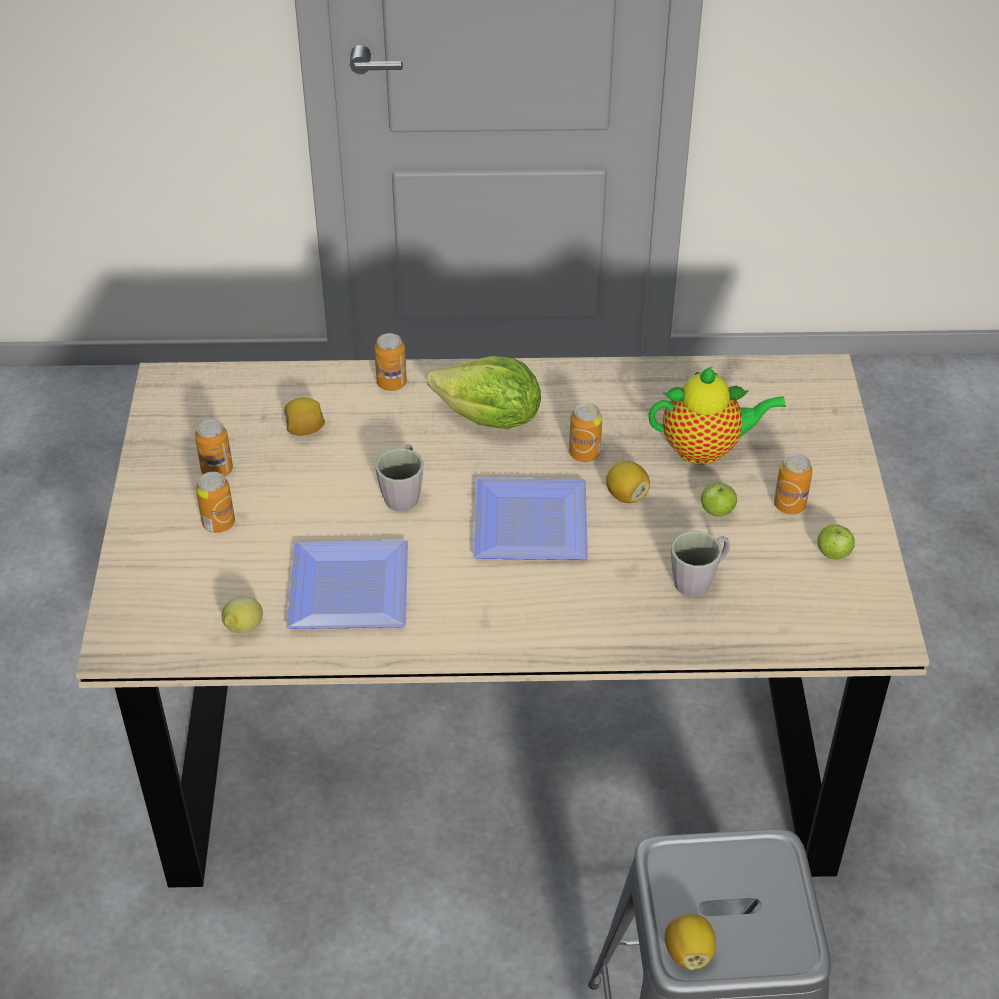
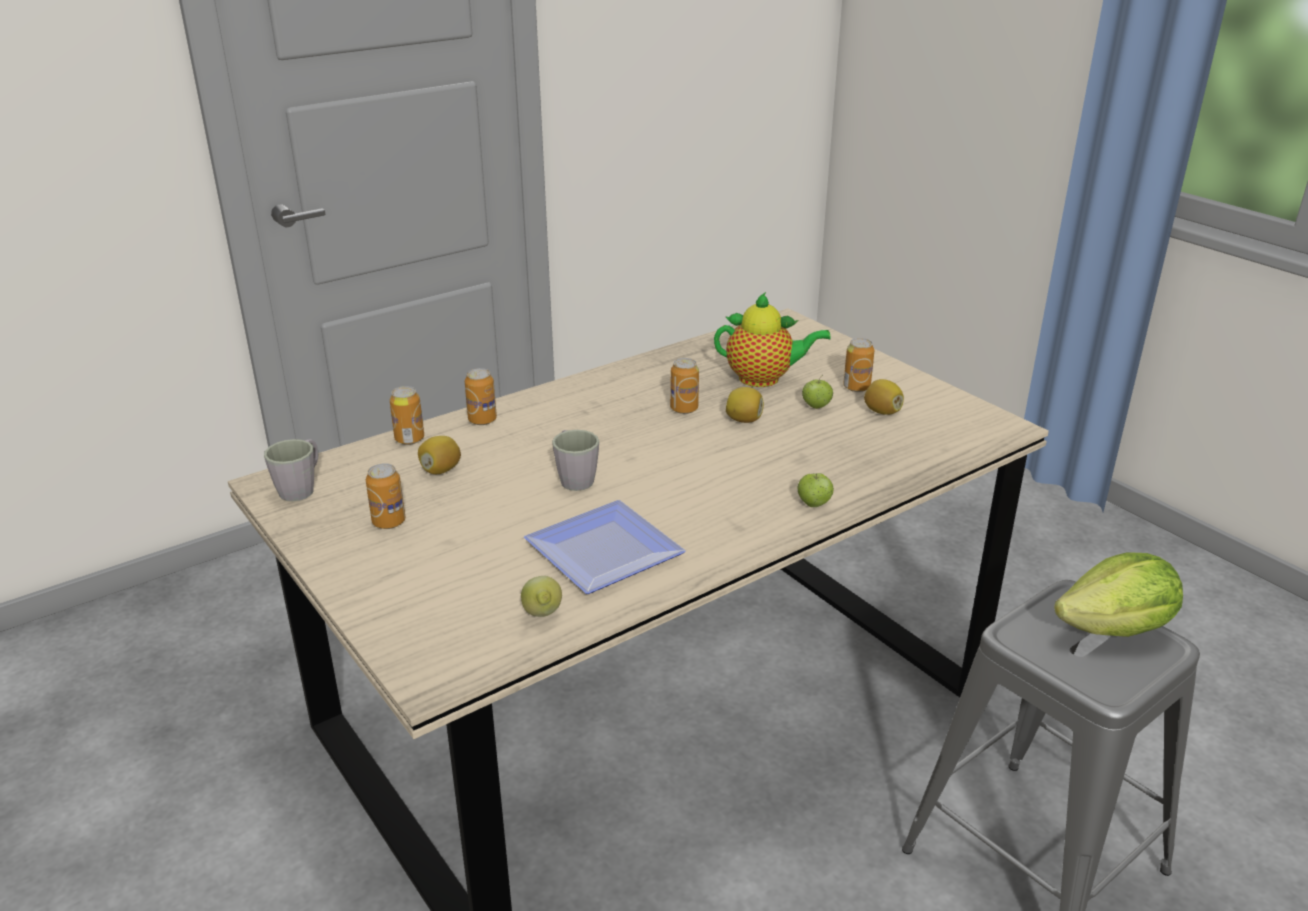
camera: 35 degrees left, 15 degrees down
(219, 523) = (432, 555): can -> can (409, 439)
(490, 419) = (588, 414): lettuce -> lettuce (1116, 629)
(526, 526) = (696, 462): plate -> none
(688, 952) = (1105, 683): lemon -> lemon (882, 412)
(699, 579) = (854, 444): grey mug -> grey mug (301, 488)
(706, 449) = (764, 379): teapot -> teapot turned 45 degrees clockwise
(833, 554) = (918, 401): apple -> apple (814, 504)

